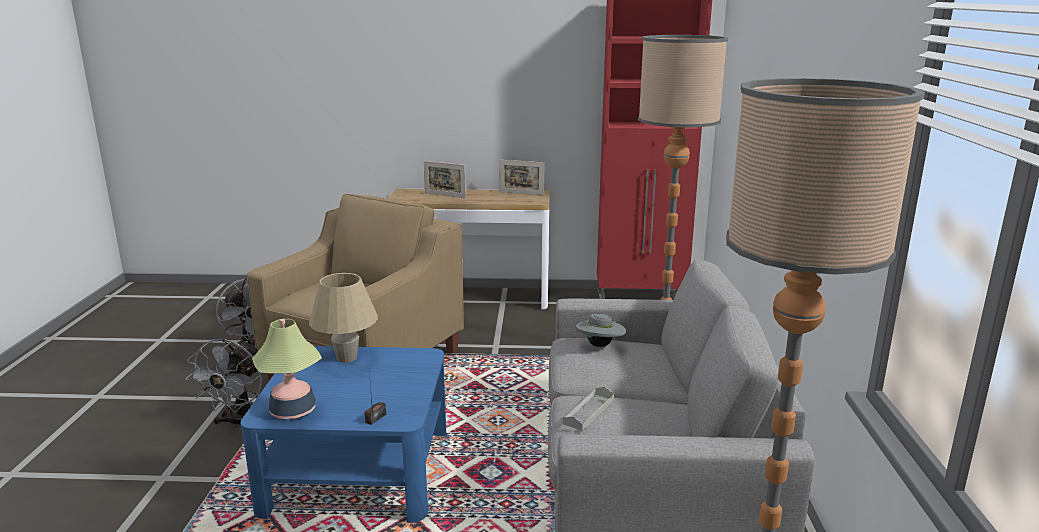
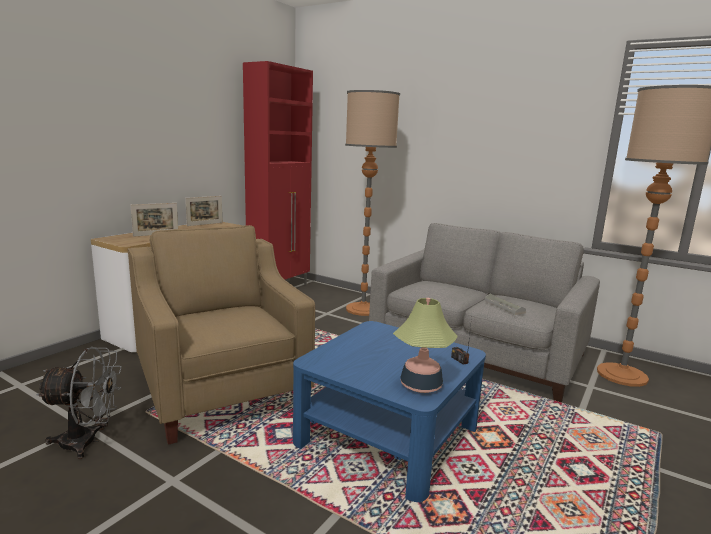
camera: 60 degrees left, 5 degrees down
(239, 423) = (240, 481): grey fan -> none
(346, 358) = (344, 349): beige table lamp -> none
(600, 345) = (424, 285): grey hat -> none

